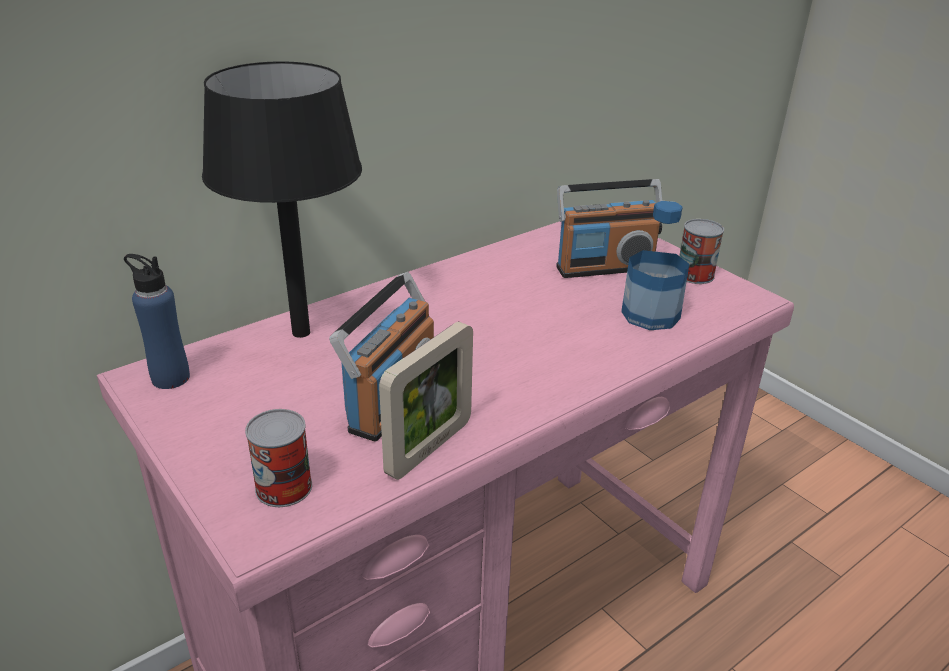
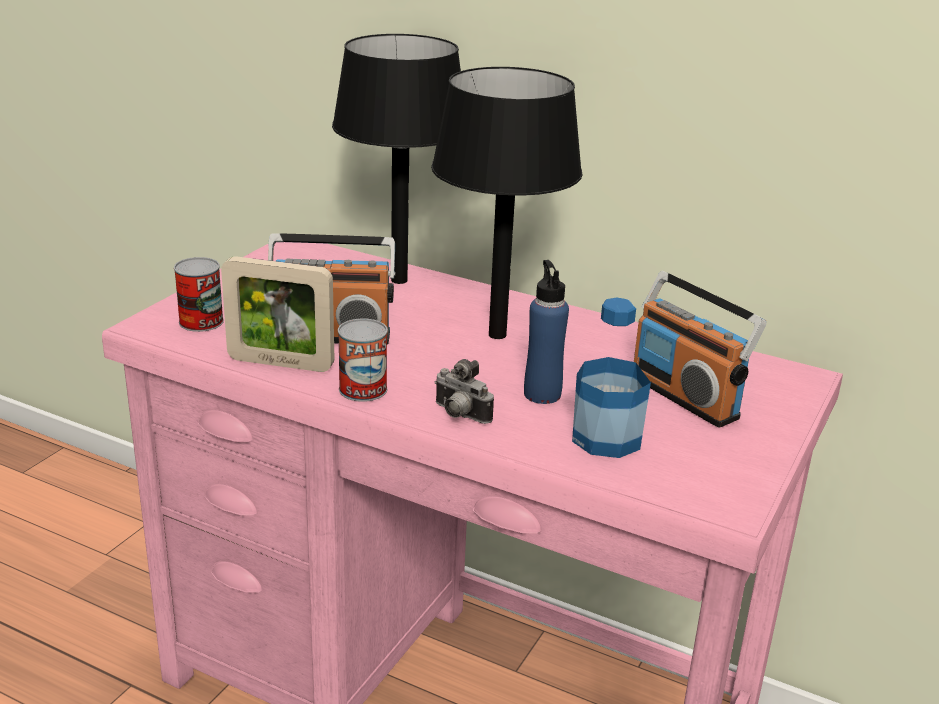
camera: 65 degrees right, 5 degrees down
(170, 378) = (299, 254): blue bottle -> blue bottle (542, 394)
(457, 313) = (497, 335): none -> black table lamp
(587, 369) = (459, 415): none -> camera
(695, 275) = (742, 457): can -> can (363, 389)

